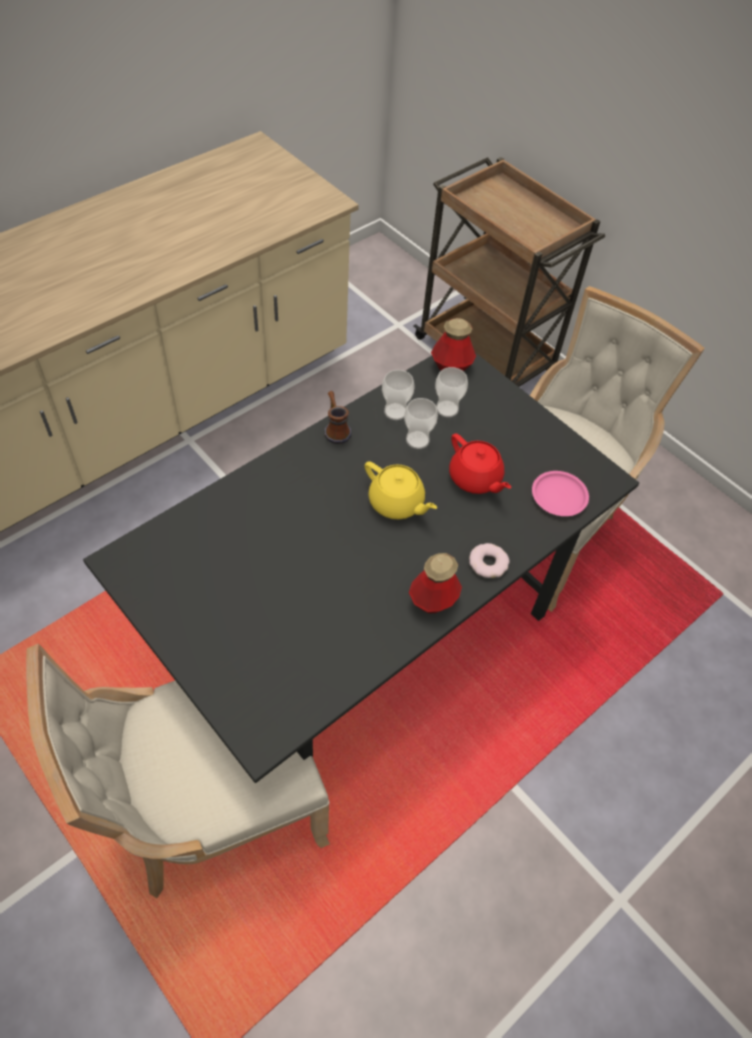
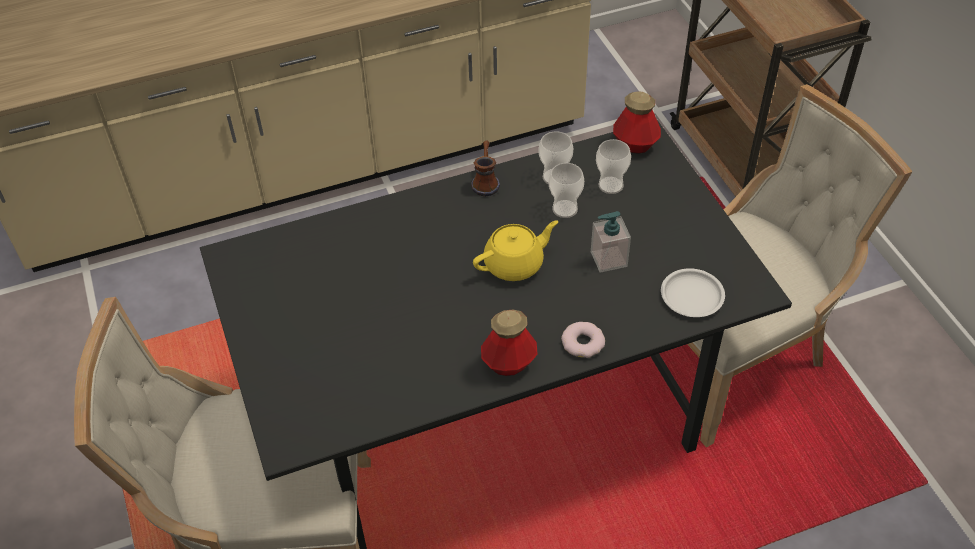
camera: 25 degrees right, 5 degrees down
(396, 503) = (515, 264): yellow teapot -> yellow teapot turned 90 degrees counterclockwise
(475, 479) = (608, 259): red teapot -> soap dispenser
(558, 496) = (691, 296): pink plate -> white plate

